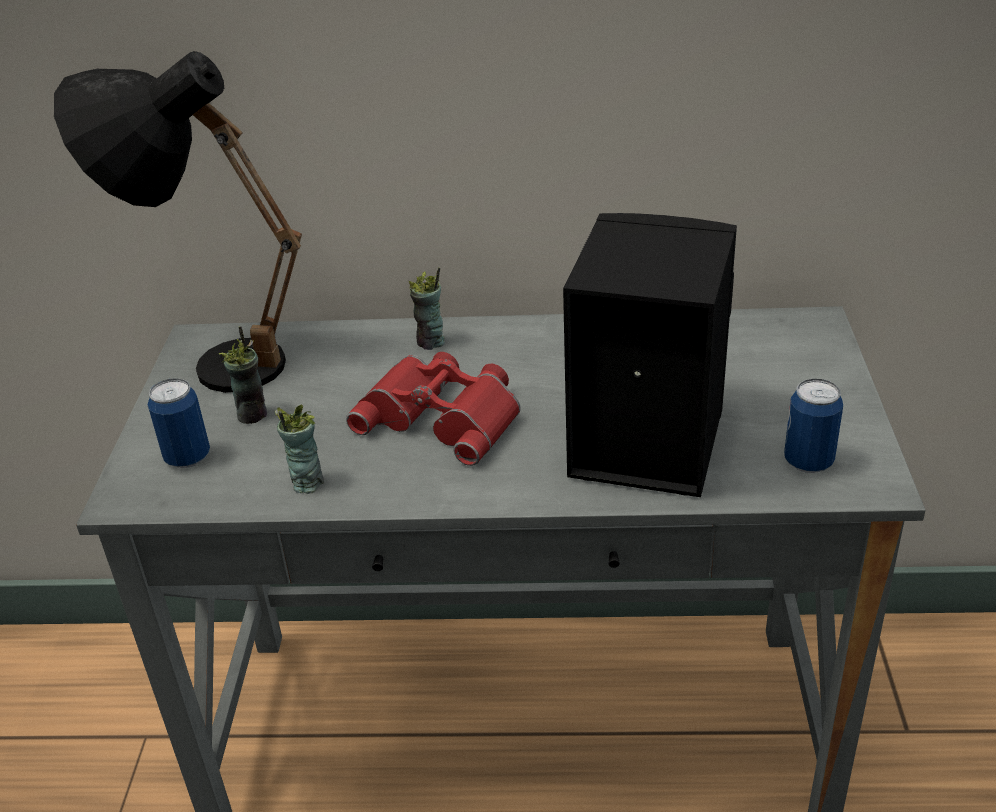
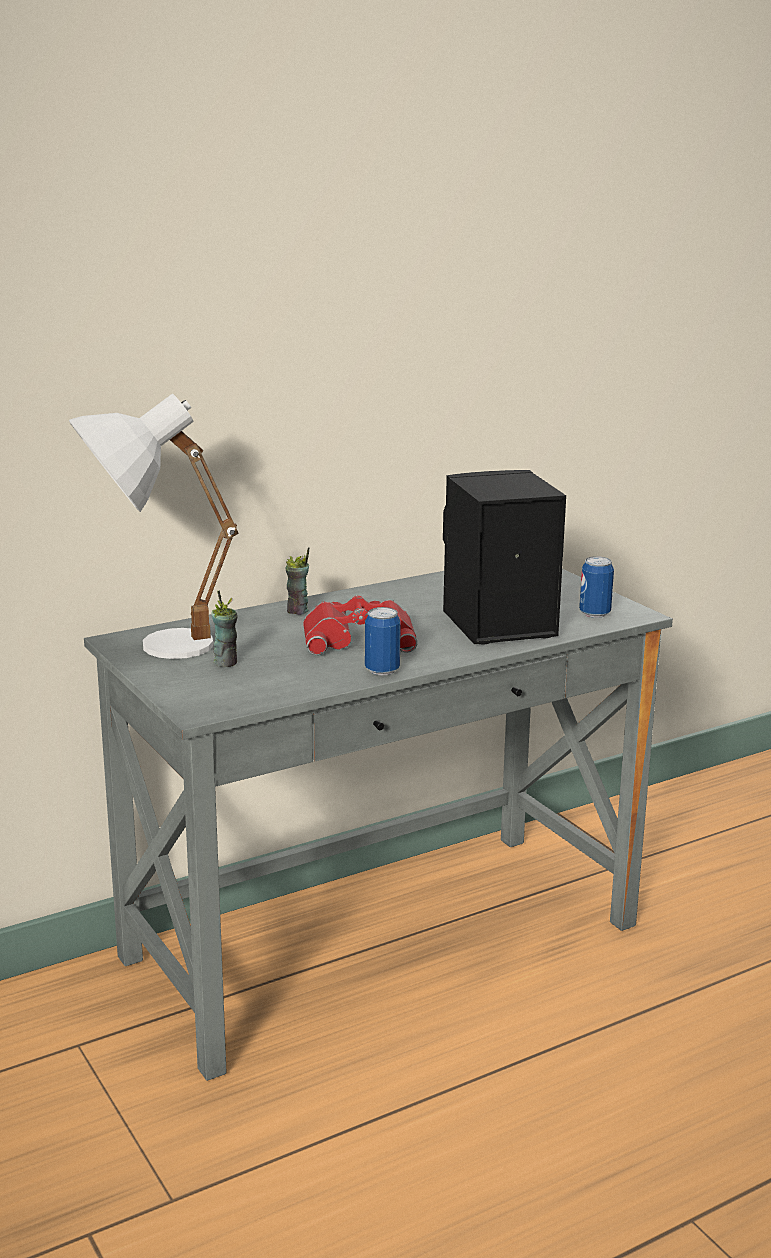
camera: 35 degrees left, 15 degrees down
(187, 457) = (212, 688): can -> can (382, 670)
(212, 361) = (150, 647): black table lamp -> white table lamp
(306, 482) = (315, 680): cup -> none

